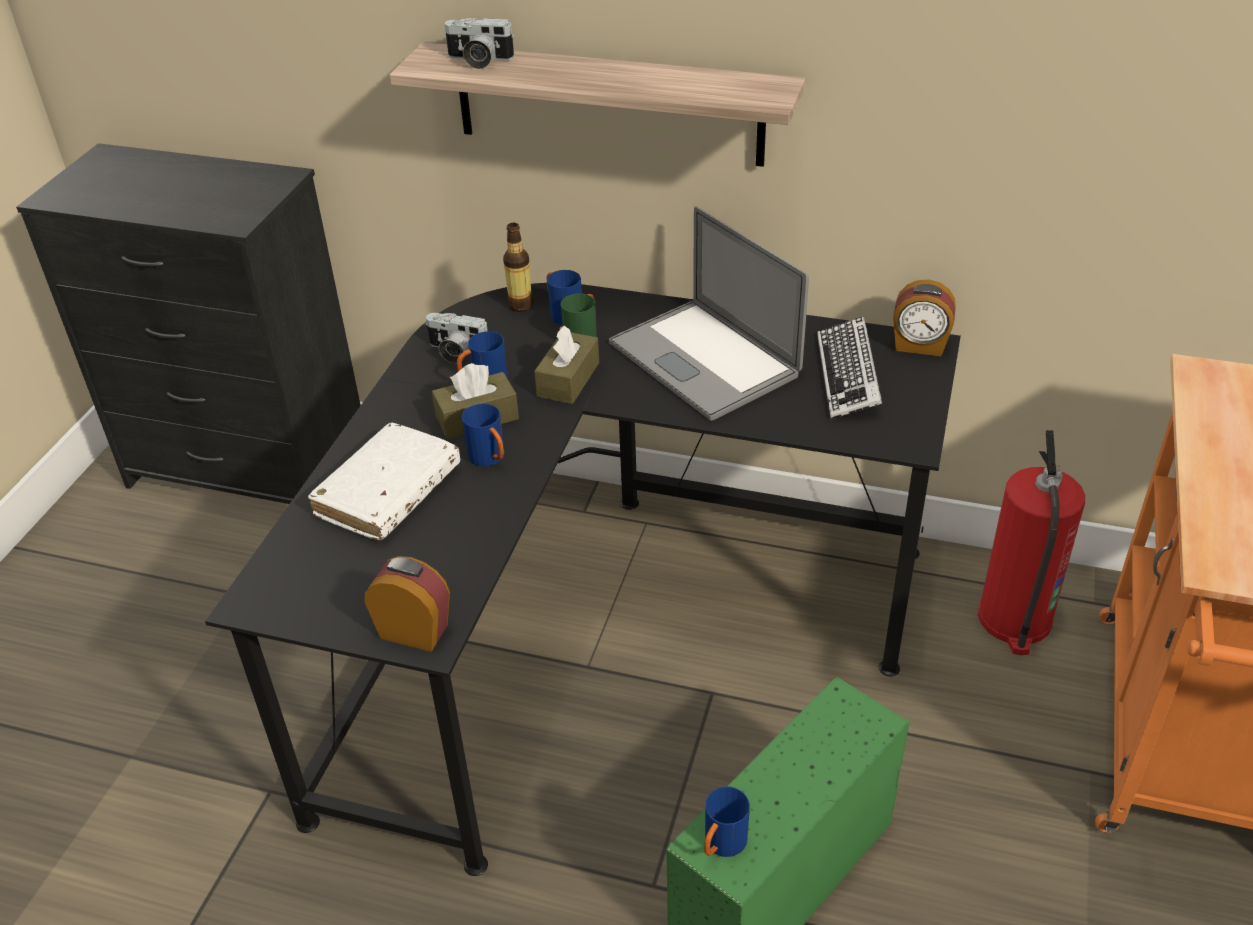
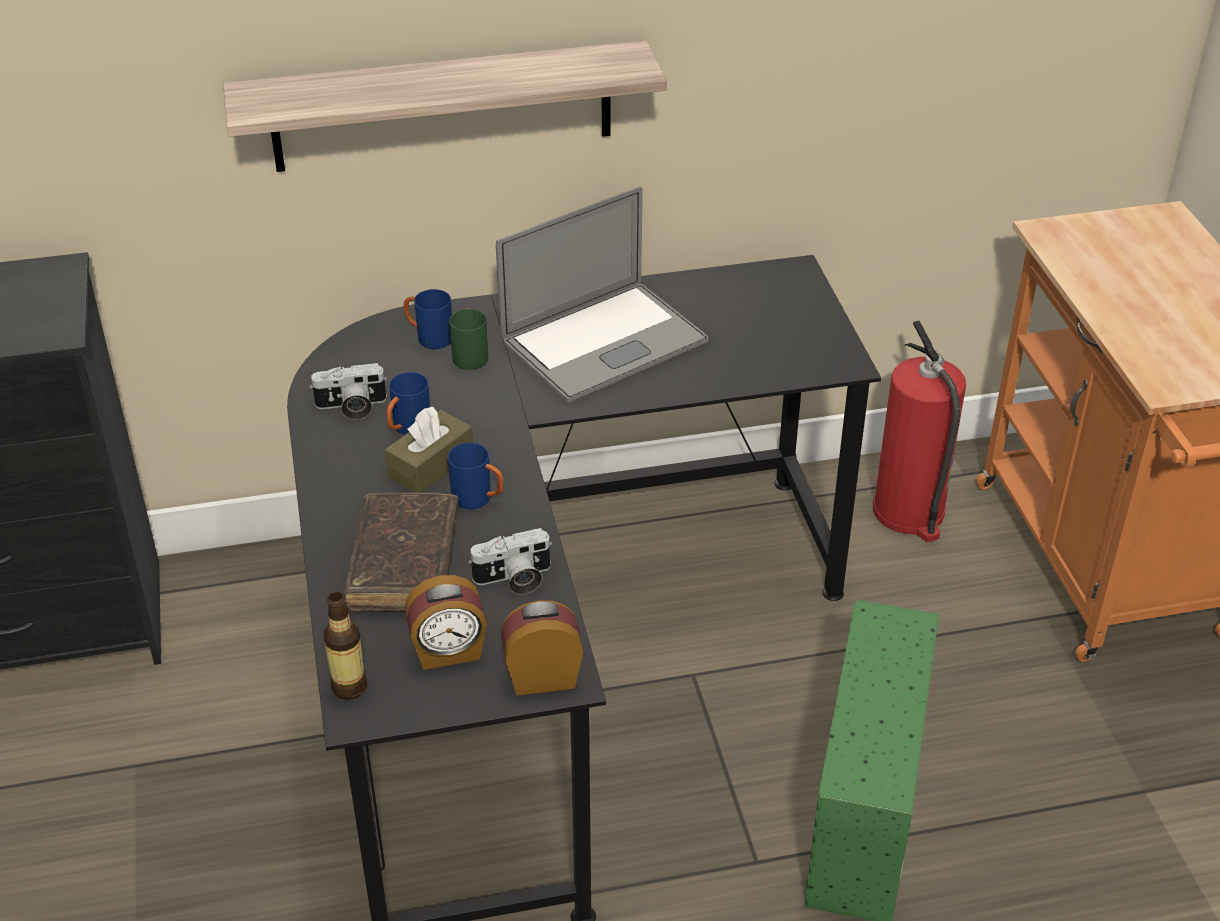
camera: 30 degrees left, 0 degrees up
(388, 492) = (404, 564): white book -> brown book
(478, 60) = (309, 90): camera -> camera (514, 580)
(520, 305) = (378, 341): bottle -> bottle (349, 687)
(568, 379) = (490, 400): brown tissue box -> none
(703, 359) = (604, 342): laptop -> laptop turned 60 degrees counterclockwise
(721, 846) = (862, 774): blue mug -> none
(848, 375) = (745, 319): keyboard -> none
(919, 346) = (786, 274): alarm clock -> alarm clock (448, 652)

